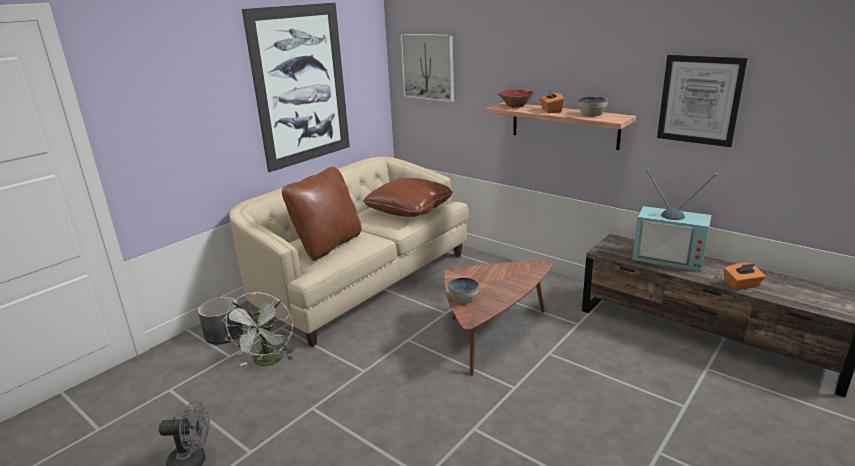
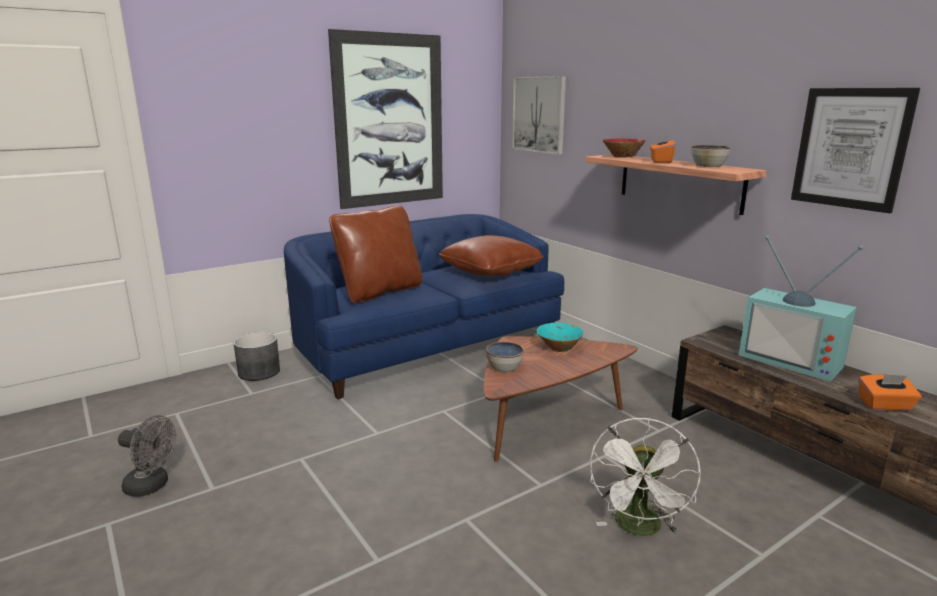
camera: 15 degrees right, 5 degrees down
(268, 362) = (284, 406): white fan -> white fan (639, 529)
(360, 281) = (426, 345): beige sofa -> blue sofa
(495, 273) = (559, 348): none -> turquoise bowl

